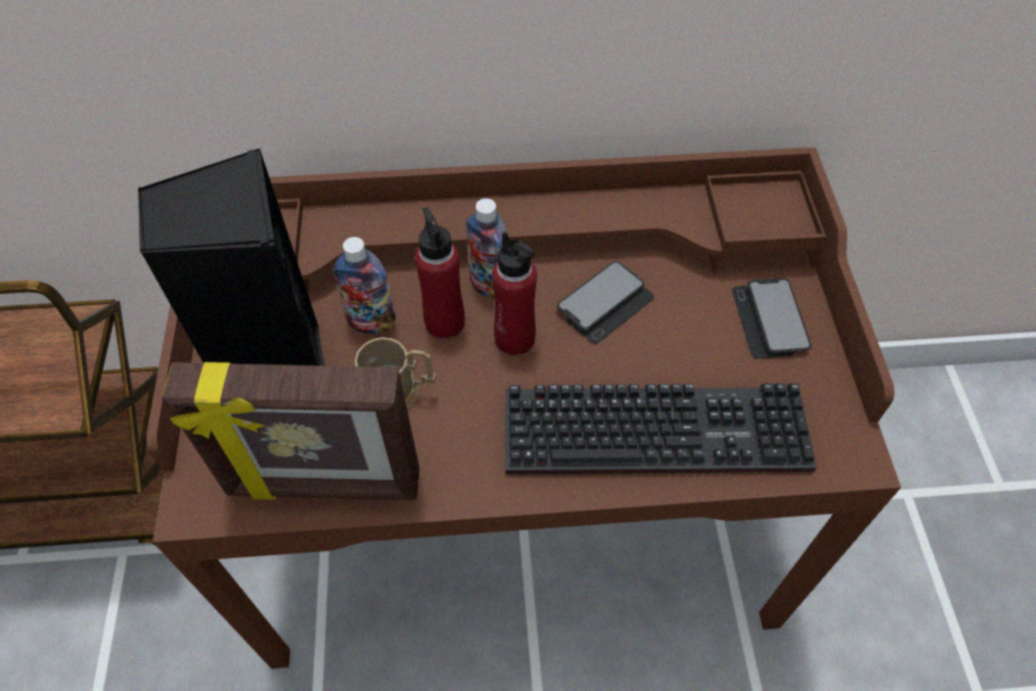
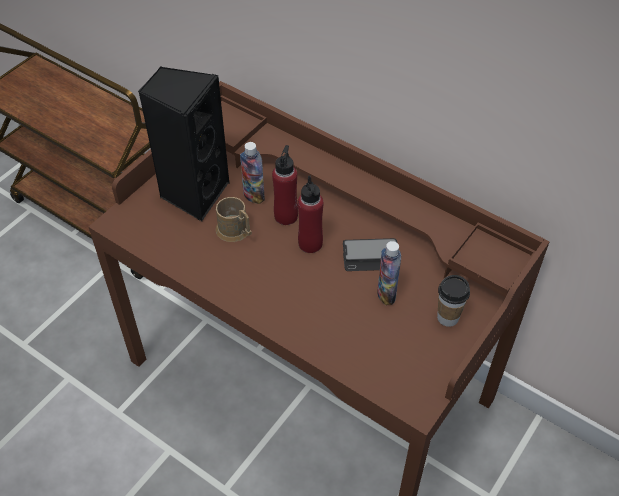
camera: 40 degrees right, 5 degrees down
(323, 486) = (168, 250): picture frame -> none
(488, 285) = (323, 212): bottle -> bottle (386, 294)
(659, 427) = (336, 326): keyboard -> none
(769, 320) = (448, 317): phone -> cup

